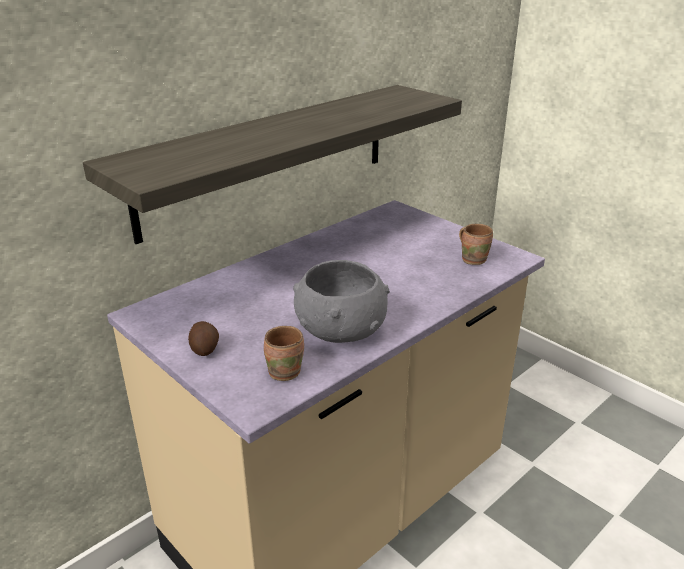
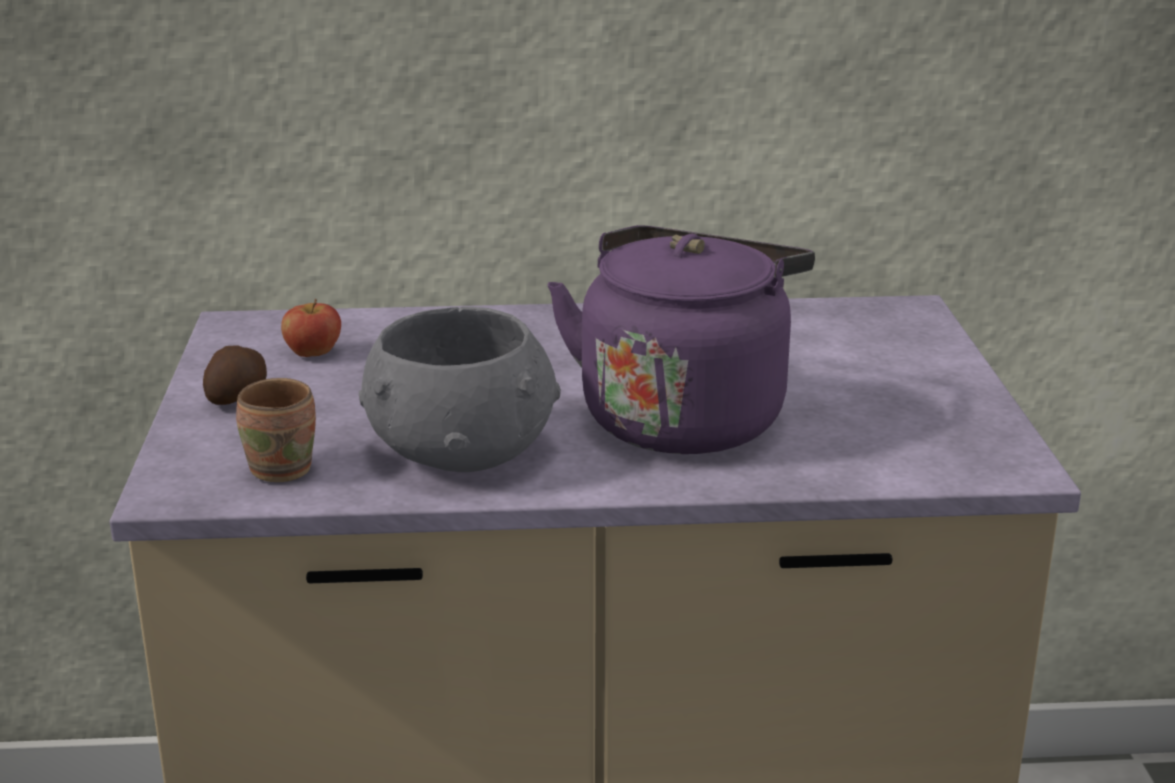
camera: 40 degrees right, 5 degrees down
(202, 313) = (313, 353): none -> apple
(269, 158) = (593, 116): shelf -> none
(394, 280) = (685, 416): none -> purple kettle
(473, 259) = (908, 438): brown mug -> none

